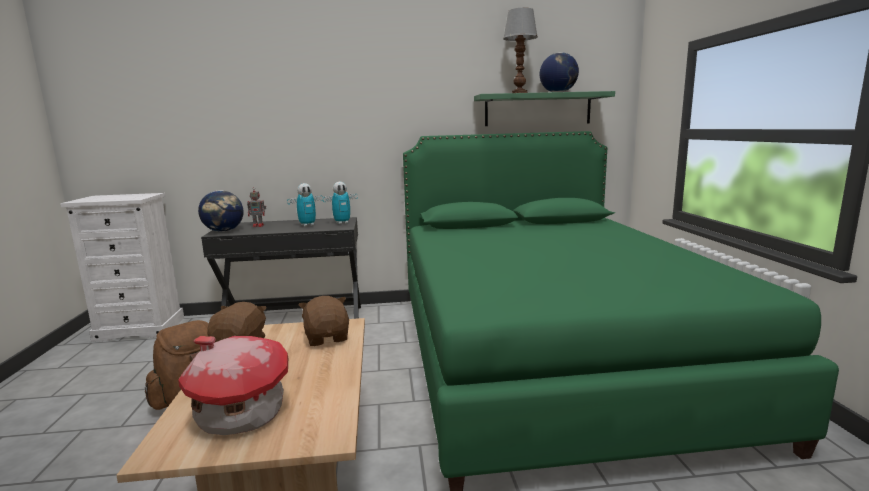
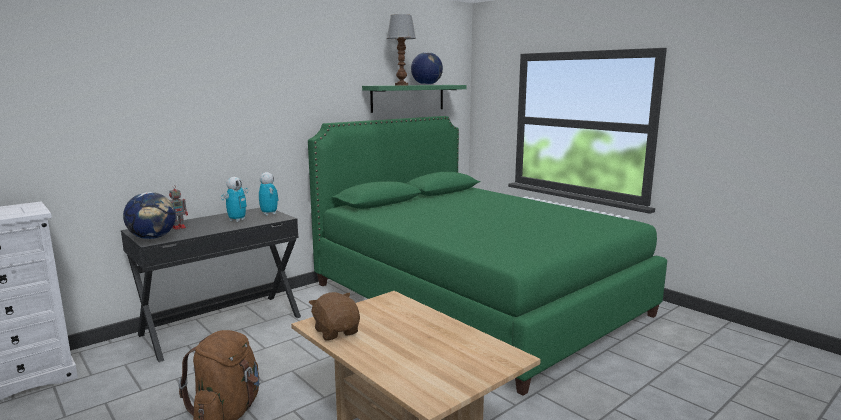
camera: 35 degrees left, 0 degrees up
(239, 415) = (437, 367): toy house -> none
(327, 337) = (395, 309): brown plush toy -> none
(342, 223) = (269, 214): toy robot -> toy robot turned 60 degrees counterclockwise

